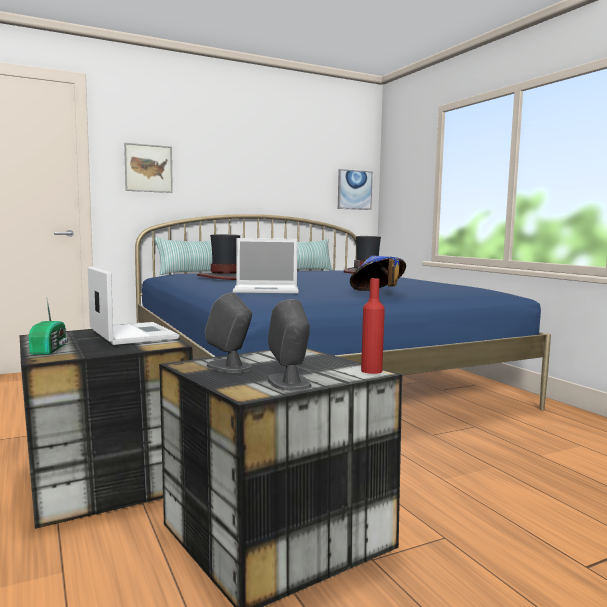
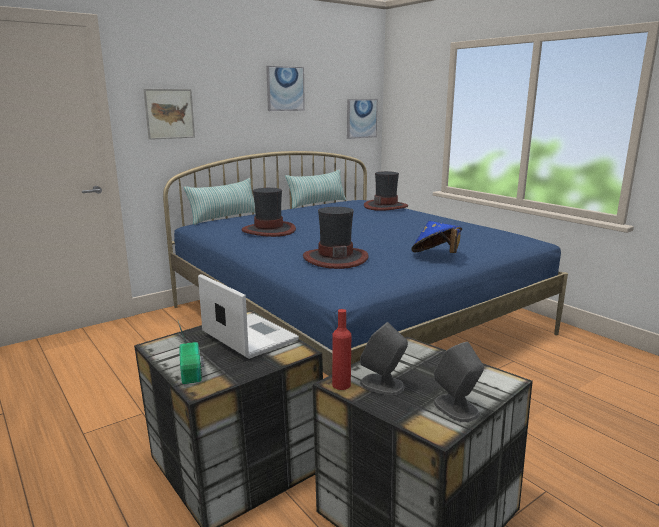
camera: 10 degrees left, 10 degrees up
(267, 290) = (335, 258): laptop -> hat
(270, 153) = (285, 88): none -> picture
(371, 371) = (505, 378): red bottle -> red bottle (341, 385)

